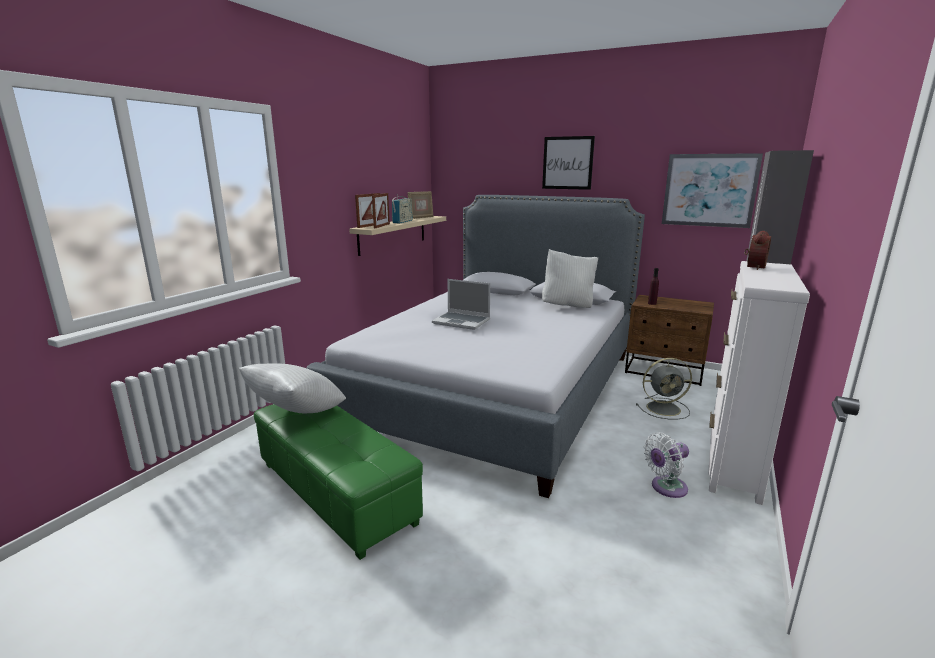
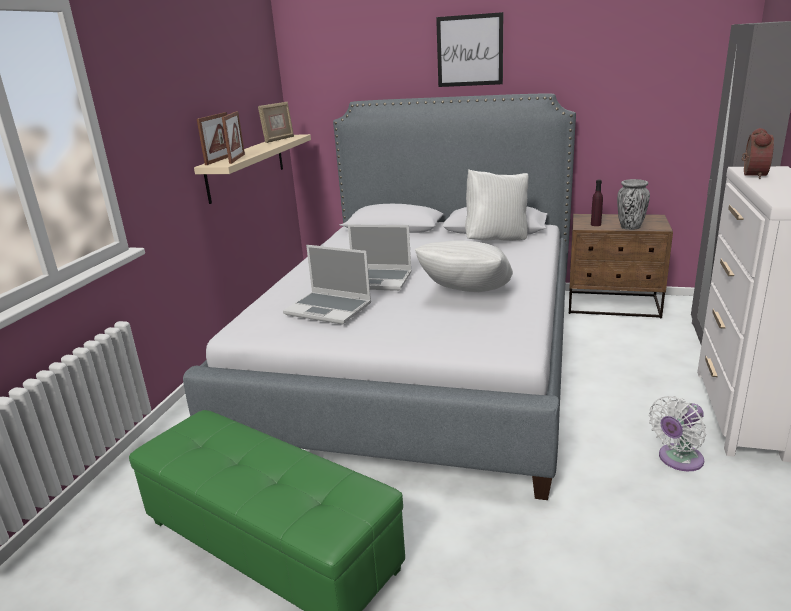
camera: 10 degrees left, 5 degrees up
(297, 413) = (195, 448): white pillow -> white pillow (466, 295)
(402, 221) = (259, 148): radio -> none
(418, 335) = (329, 309): none -> laptop
(665, 408) = (633, 354): grey fan -> none
(679, 308) = (630, 227): none -> vase
(709, 190) = (652, 75): picture -> none

